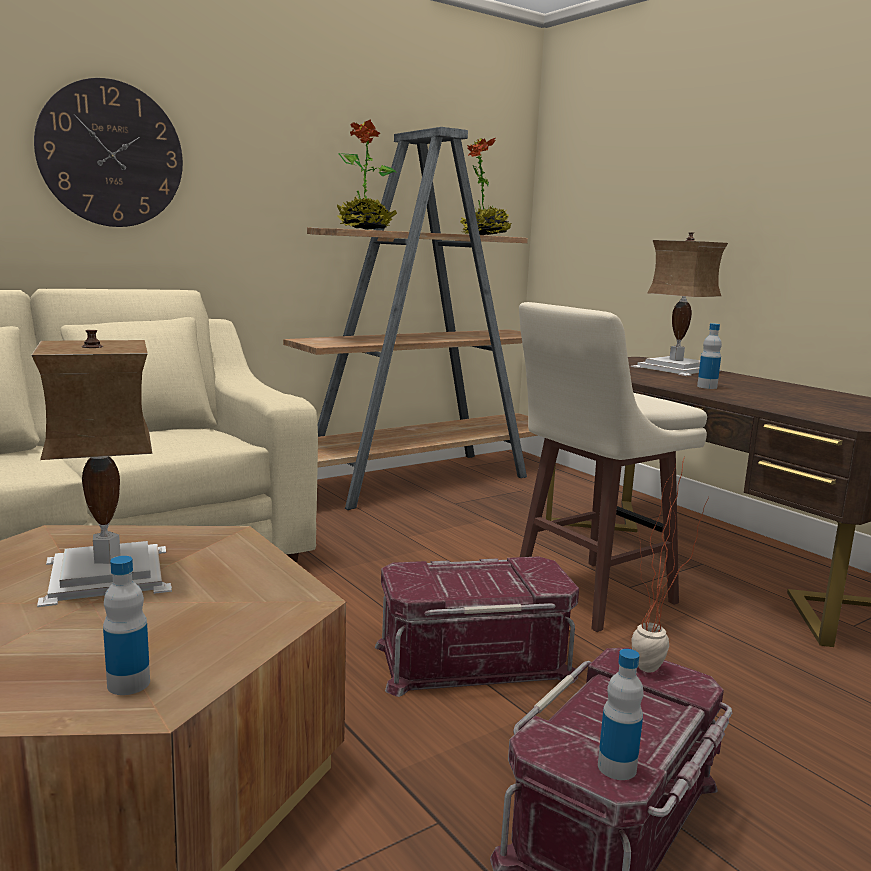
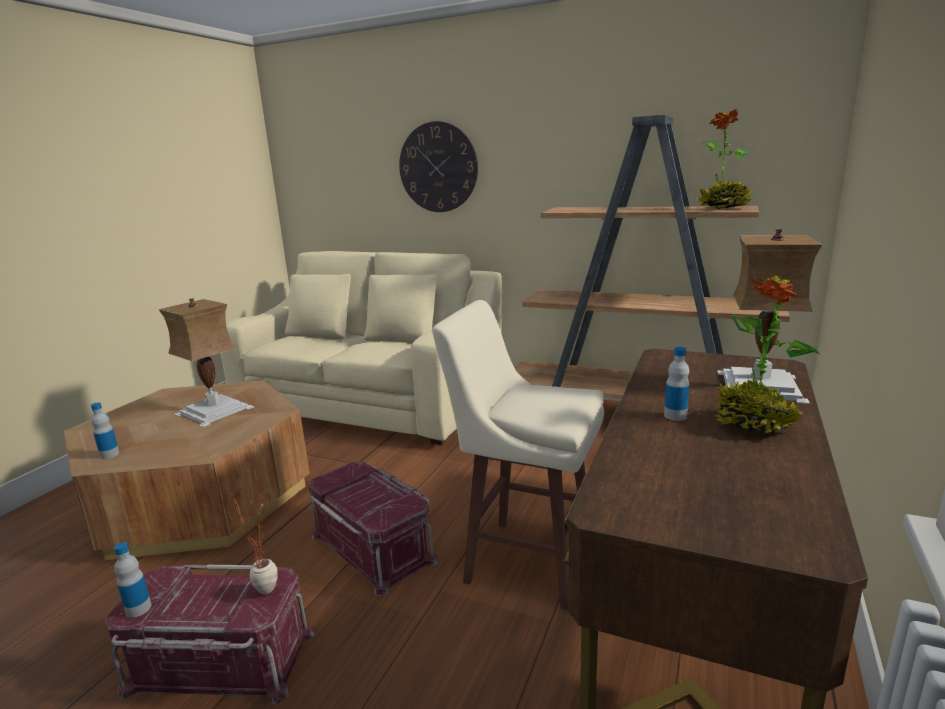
camera: 60 degrees right, 5 degrees up
(365, 229) = (586, 209): potted plant -> potted plant (754, 424)

